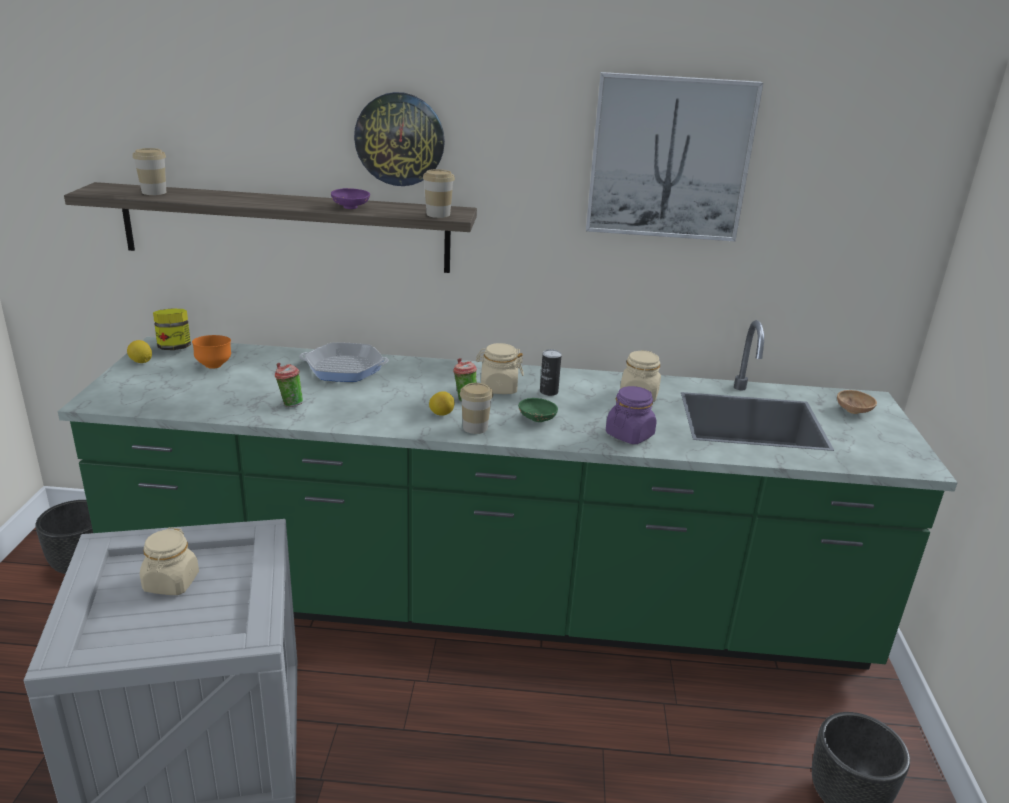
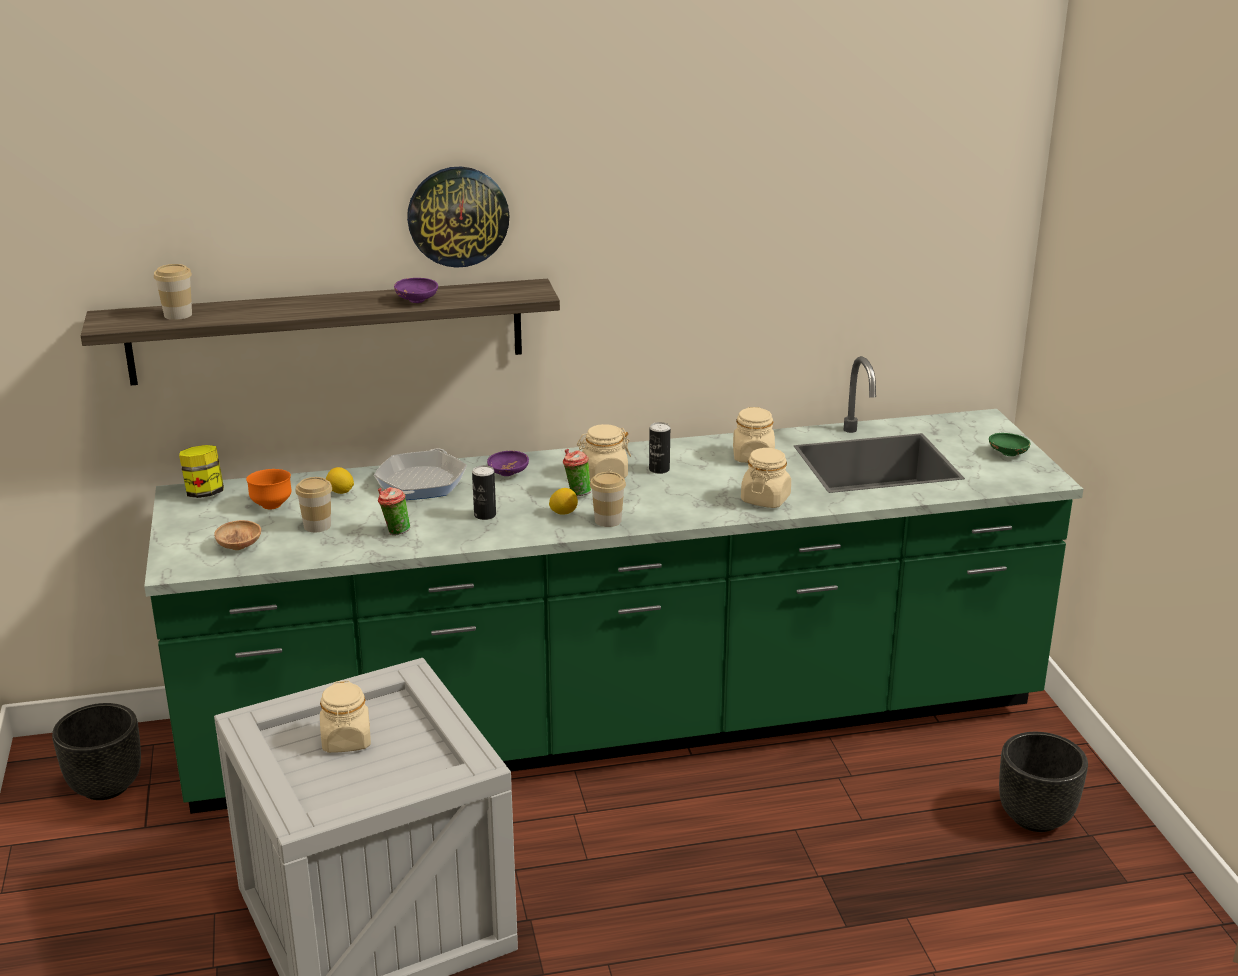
camera: 15 degrees left, 0 degrees up
(141, 362) = (182, 516): lemon -> lemon (340, 492)
(344, 368) = (421, 482): frying pan -> frying pan turned 120 degrees clockwise
(374, 403) = (485, 515): none -> can
(419, 373) = (508, 473): none -> purple bowl
(438, 214) = (517, 295): cup -> cup (317, 526)
(537, 419) = (664, 500): green bowl -> green bowl (1007, 453)
(629, 435) = (765, 499): purple jar -> beige jar
(669, 158) = (749, 200): picture -> none
(853, 410) = (970, 434): brown bowl -> brown bowl (239, 546)

